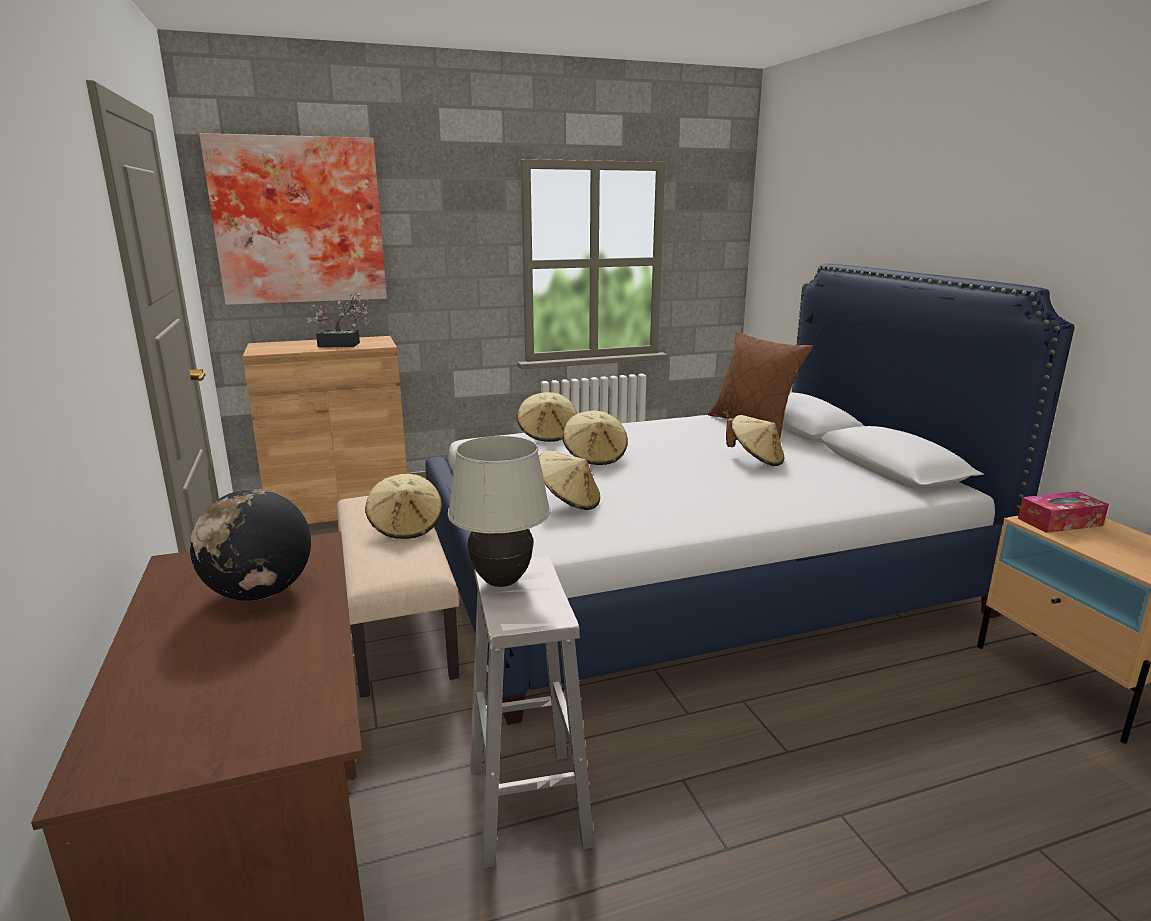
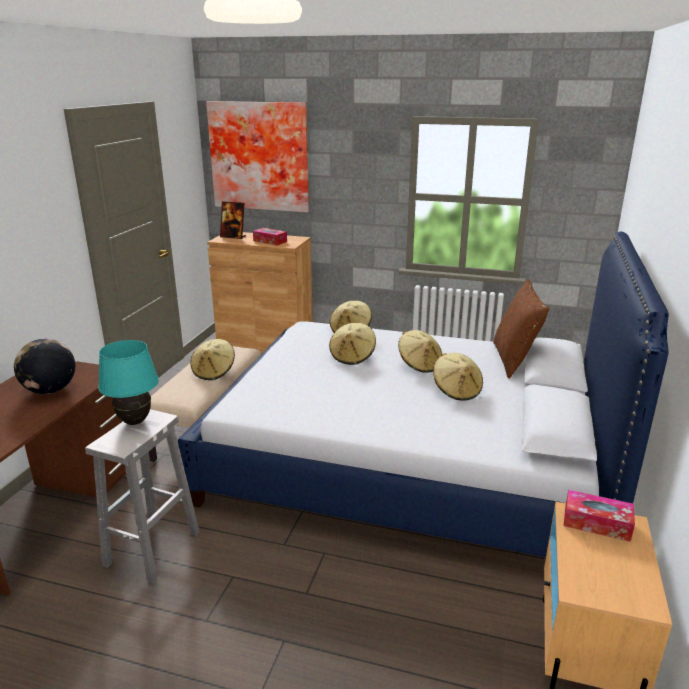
camera: 35 degrees right, 5 degrees up
(274, 347) = (233, 237): none -> picture frame
(344, 345) = (270, 241): potted plant -> tissue box
(502, 581) = (135, 421): white table lamp -> turquoise table lamp
(568, 502) = (283, 385): beige hat -> beige hat (419, 364)

